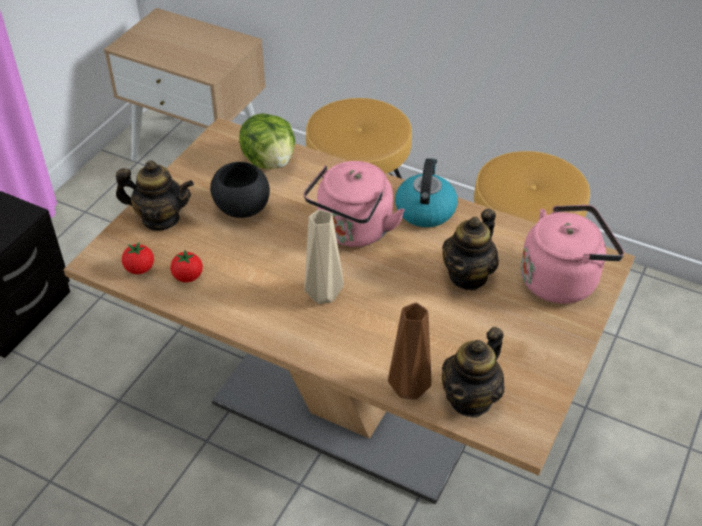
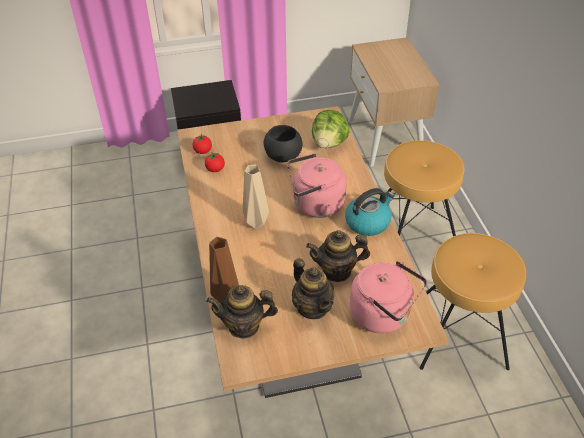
camera: 50 degrees right, 0 degrees up
(160, 219) = (242, 135): teapot -> teapot (312, 307)

